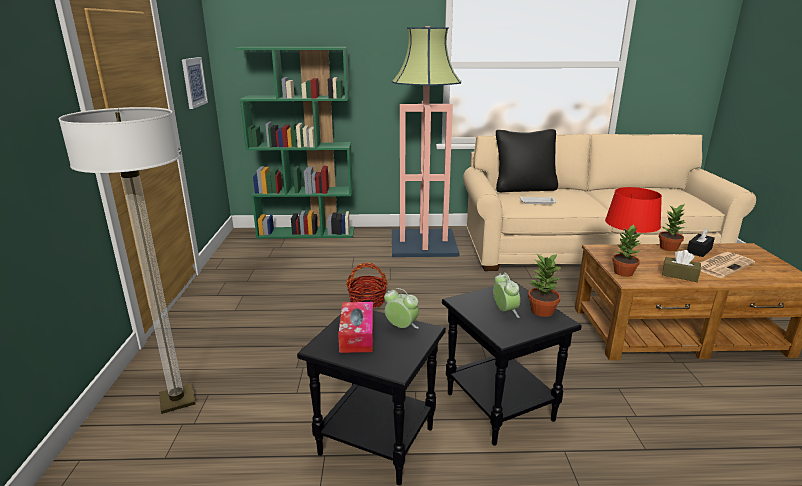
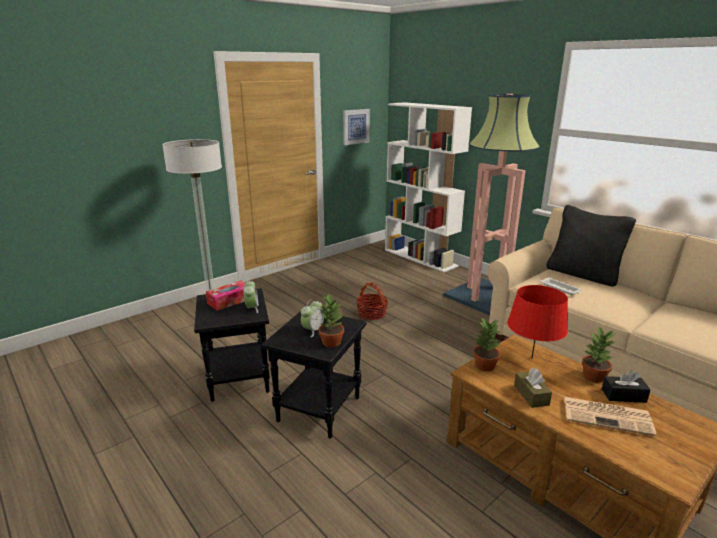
camera: 50 degrees right, 0 degrees up
(307, 233) = (420, 258): green bookcase -> white bookcase

